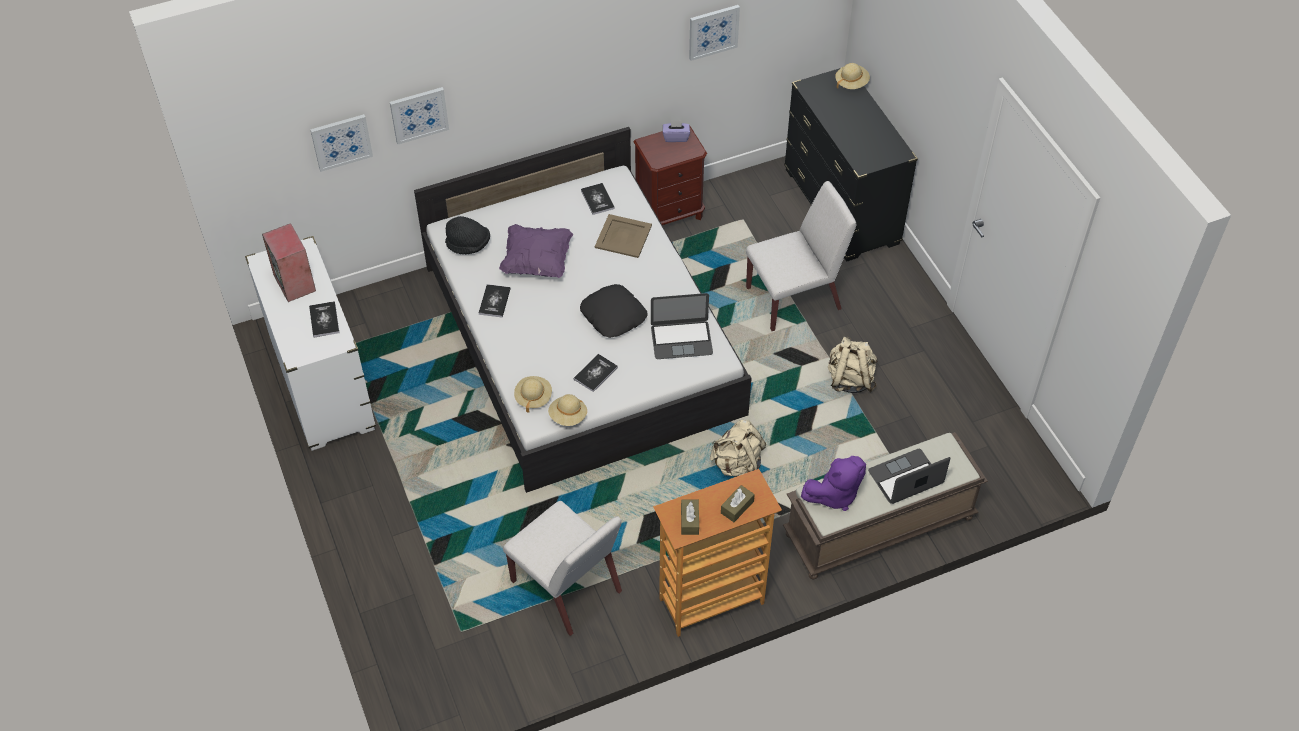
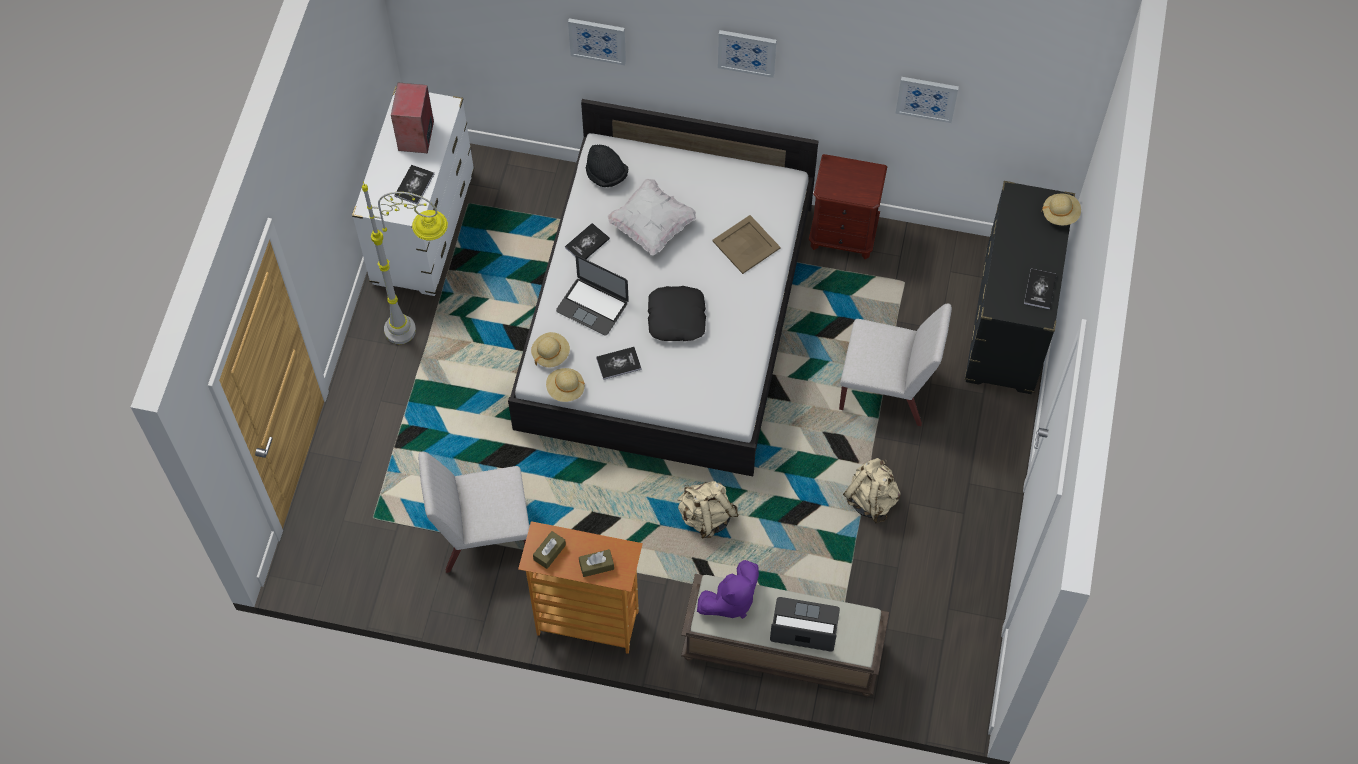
camera: 35 degrees right, 10 degrees up
(341, 141) = (516, 30): picture -> picture (747, 52)
(391, 462) = (427, 333): none -> grey floor lamp
(537, 261) = (652, 225): purple pillow -> white pillow
(567, 587) = (482, 534): white chair -> white chair turned 90 degrees clockwise
(597, 199) = (752, 194): book -> book (1040, 289)
(676, 137) = (862, 173): purple tissue box -> none
(681, 339) = (716, 376): laptop -> laptop (592, 306)
(834, 494) = (730, 601): purple plush toy -> purple plush toy turned 45 degrees counterclockwise

